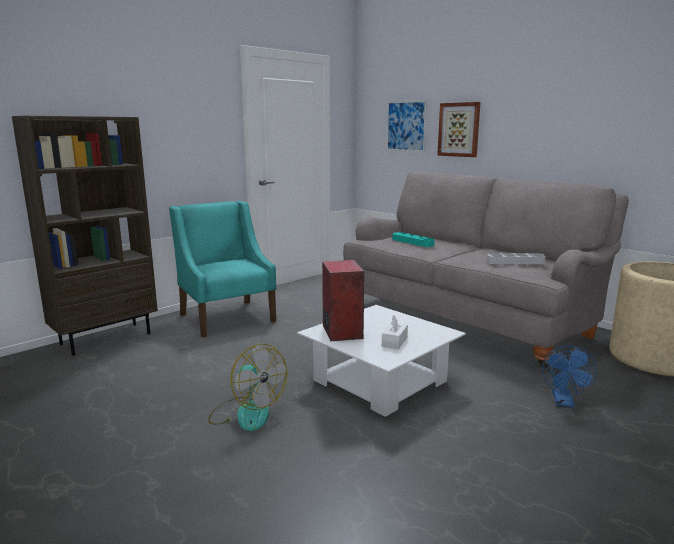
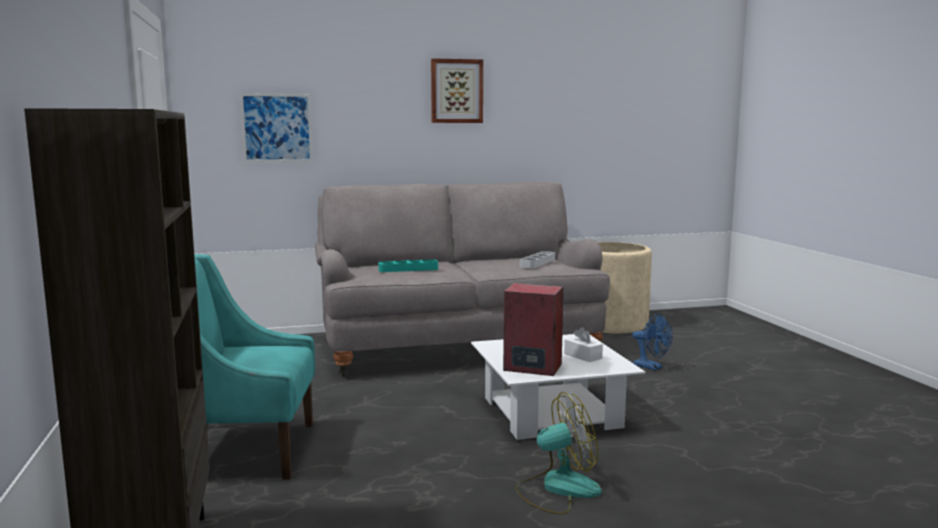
camera: 60 degrees left, 5 degrees down
(459, 129) = (362, 132): picture -> picture (456, 91)

